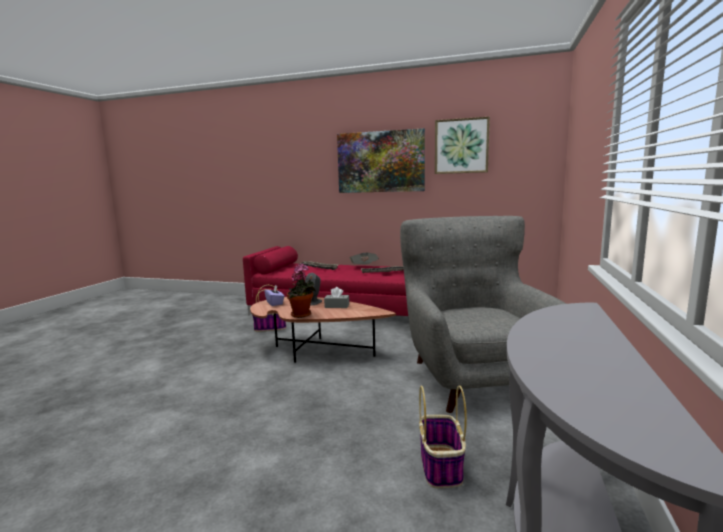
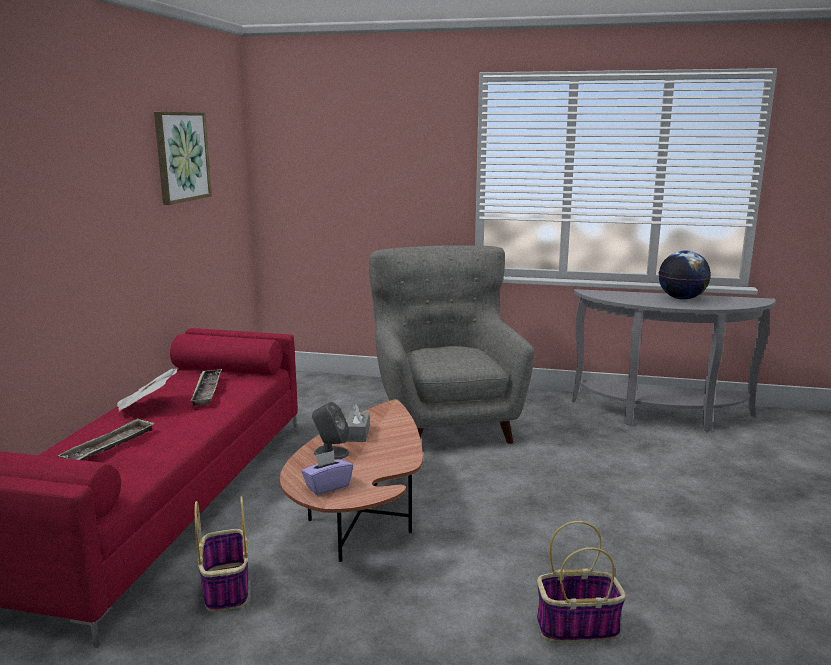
camera: 95 degrees left, 5 degrees up
(302, 315) = (404, 454): potted plant -> none
(380, 162) = (98, 189): picture -> none
(441, 467) = (603, 442): basket -> basket (578, 626)
(473, 377) = (446, 421): grey armchair -> grey armchair turned 90 degrees clockwise
(595, 359) = (682, 298): none -> globe

